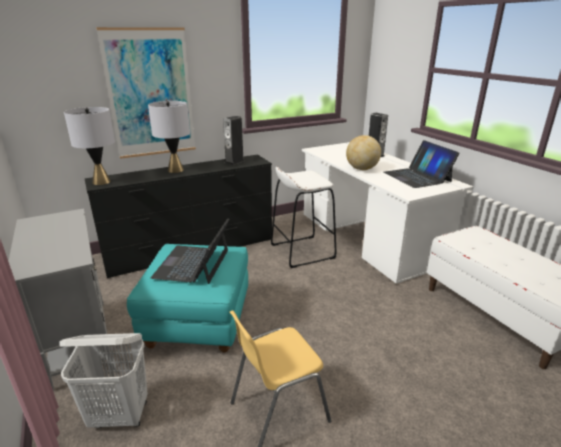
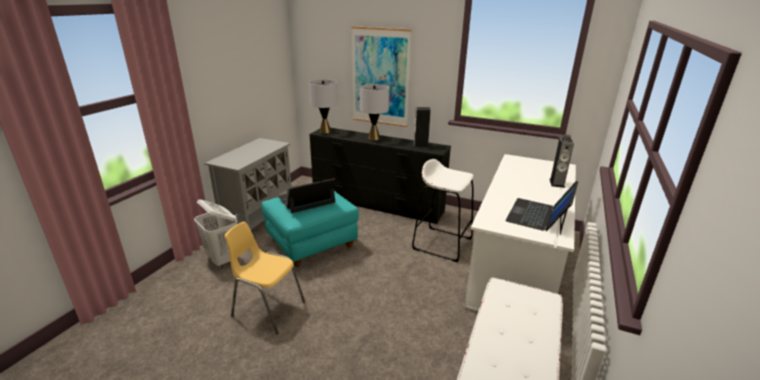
camera: 50 degrees right, 0 degrees up
(361, 169) = (506, 188): globe -> none

